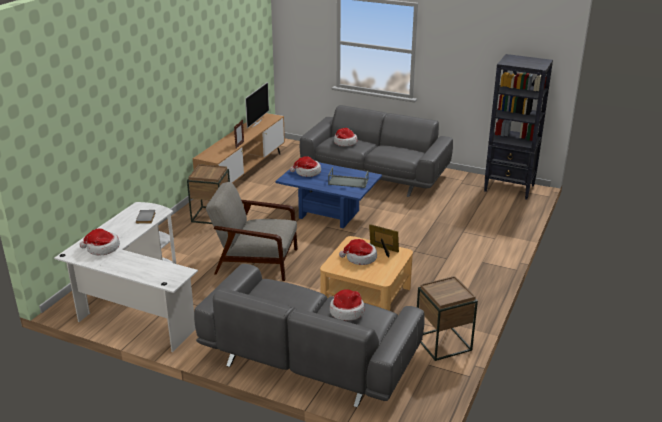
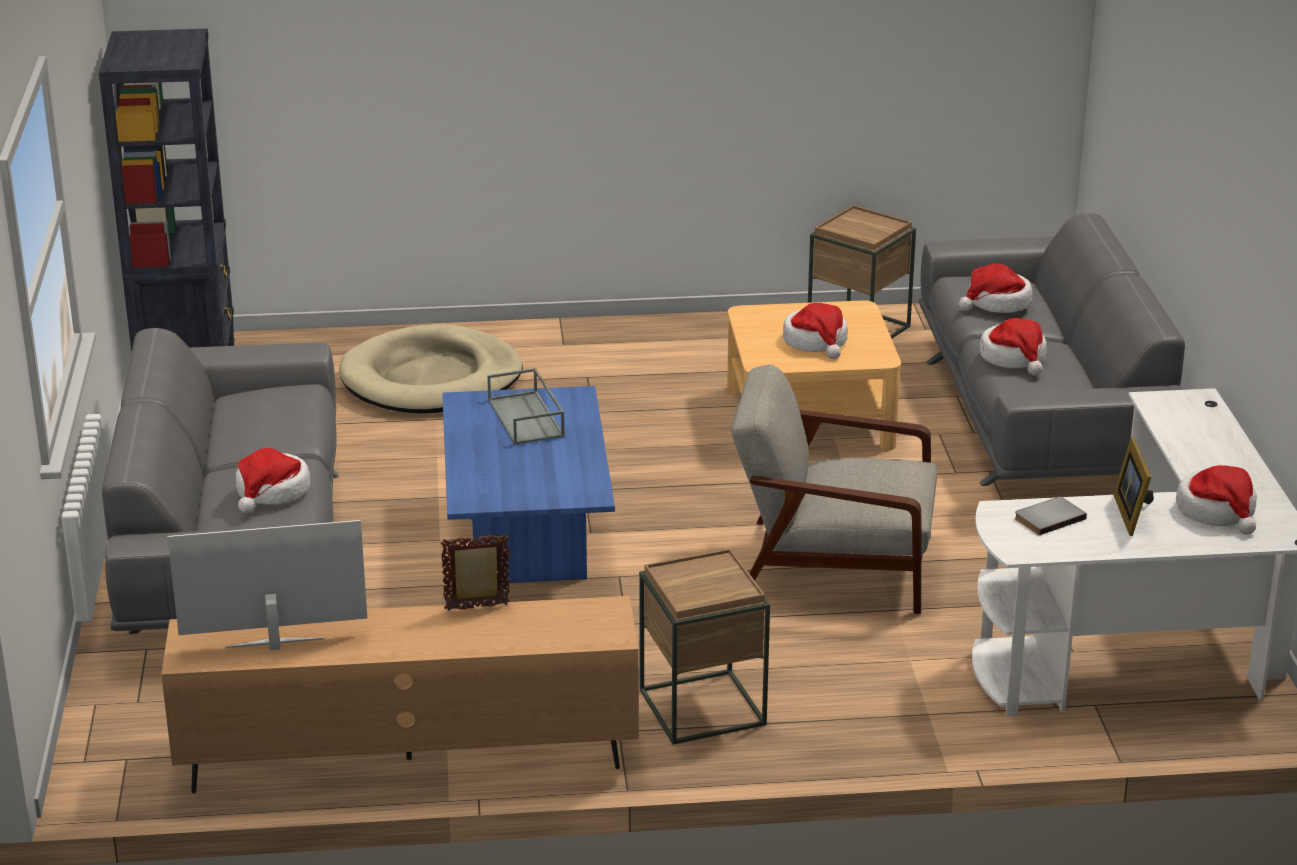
camera: 120 degrees left, 0 degrees up
(255, 261) = (832, 566): grey armchair -> grey armchair turned 120 degrees clockwise
(307, 172) = (525, 480): hat -> hat (1014, 358)
(383, 250) = (762, 329): picture frame -> picture frame (1132, 513)
(470, 227) = (431, 379): none -> beige dog bed

